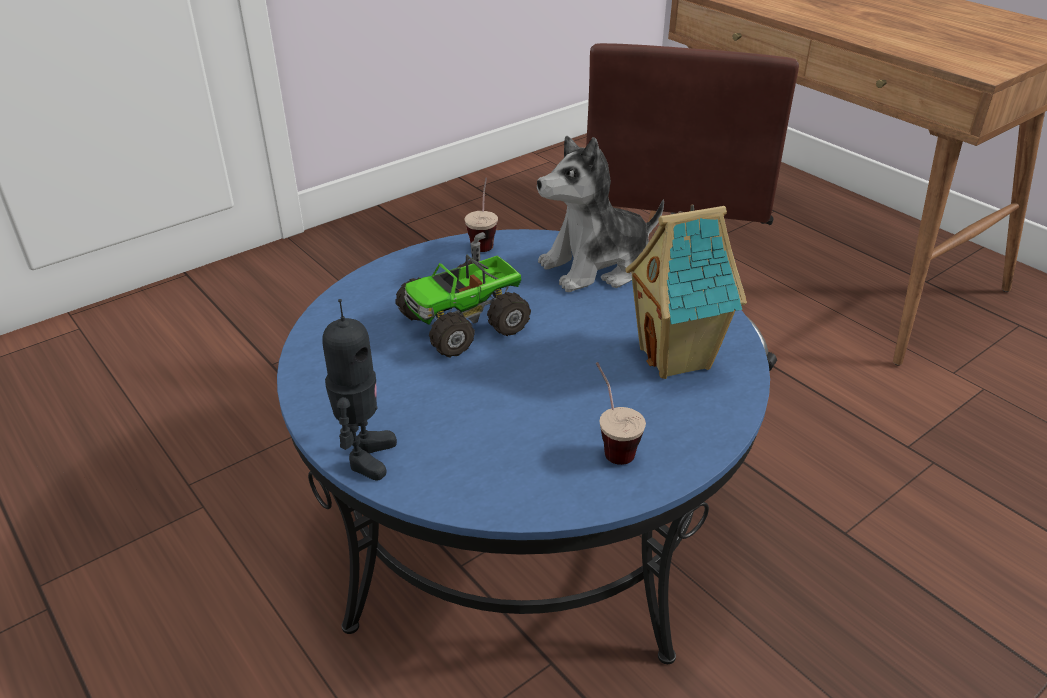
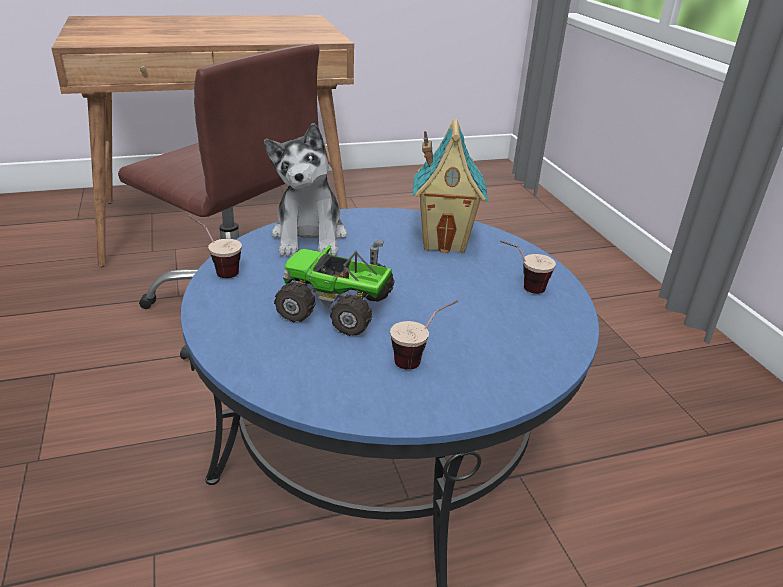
camera: 70 degrees left, 5 degrees down
(365, 457) = (492, 397): toy robot -> none
(407, 396) = (421, 359): none -> cup
(465, 323) = (338, 308): toy truck -> toy truck turned 120 degrees clockwise

